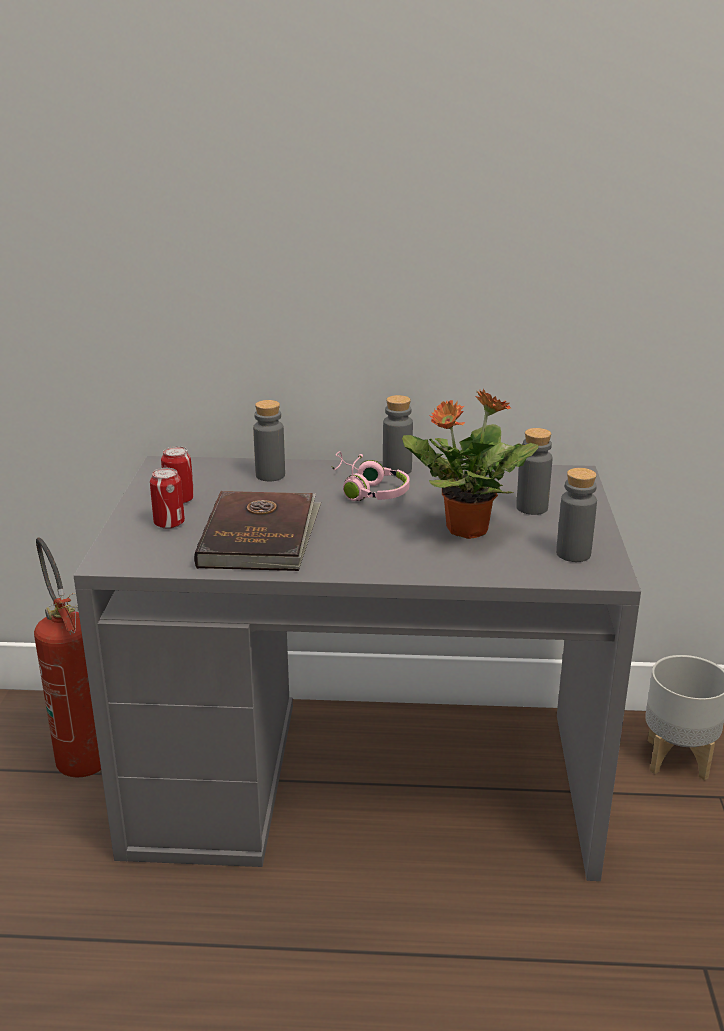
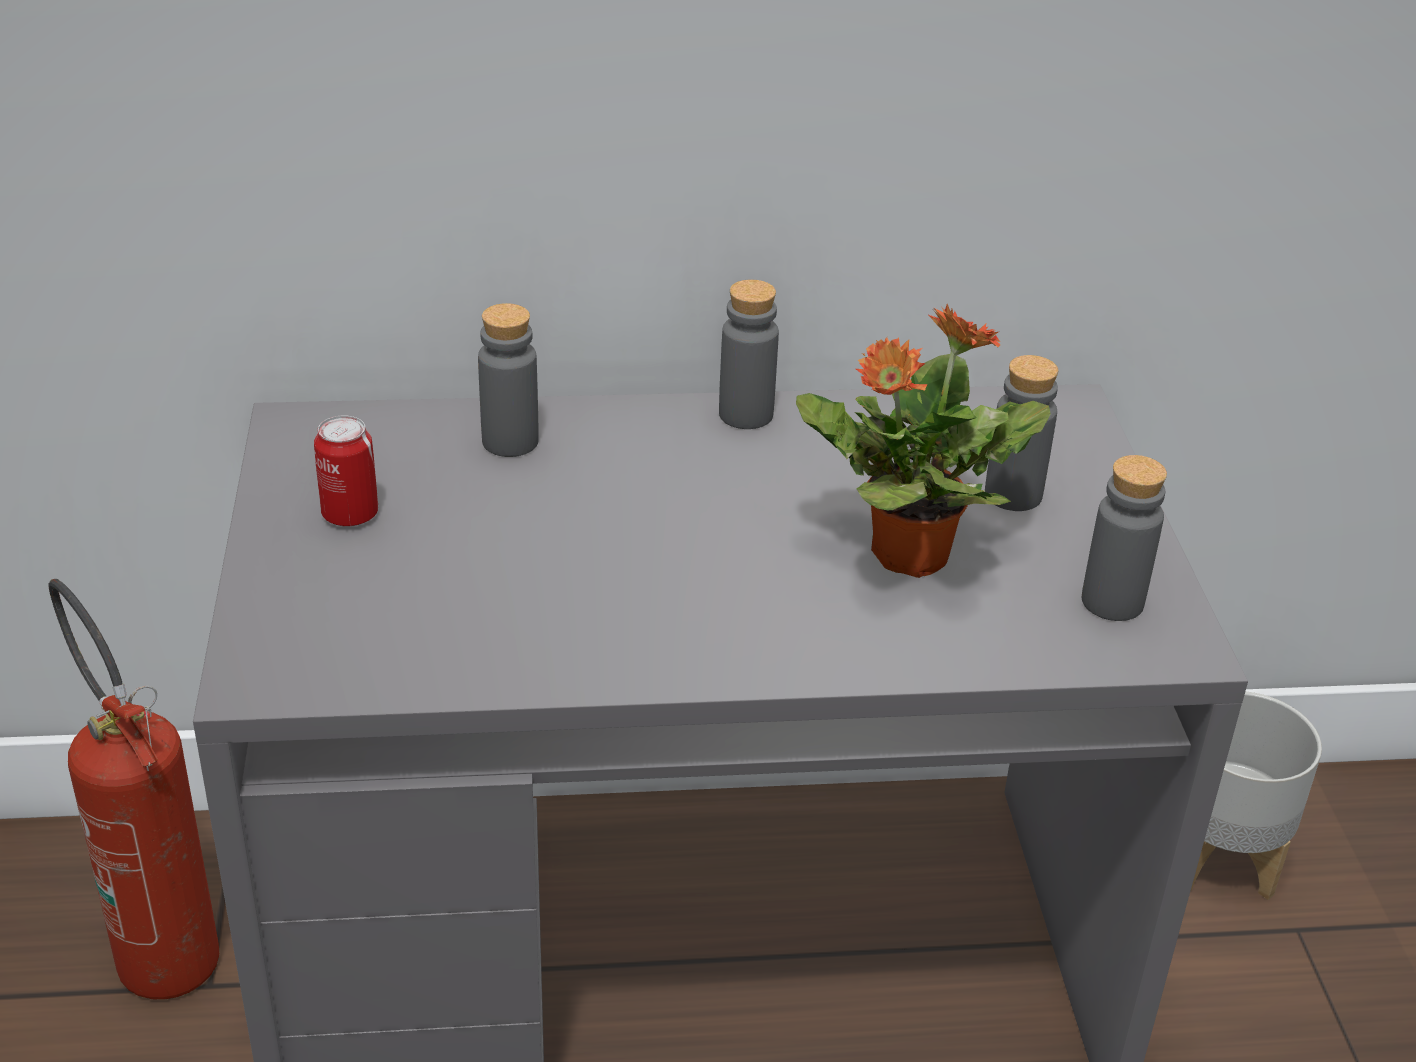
camera: 10 degrees left, 10 degrees up
(169, 523) = (347, 576): can -> none
(260, 536) = (532, 596): brown book -> none
(367, 490) = (703, 469): pink headphones -> none

